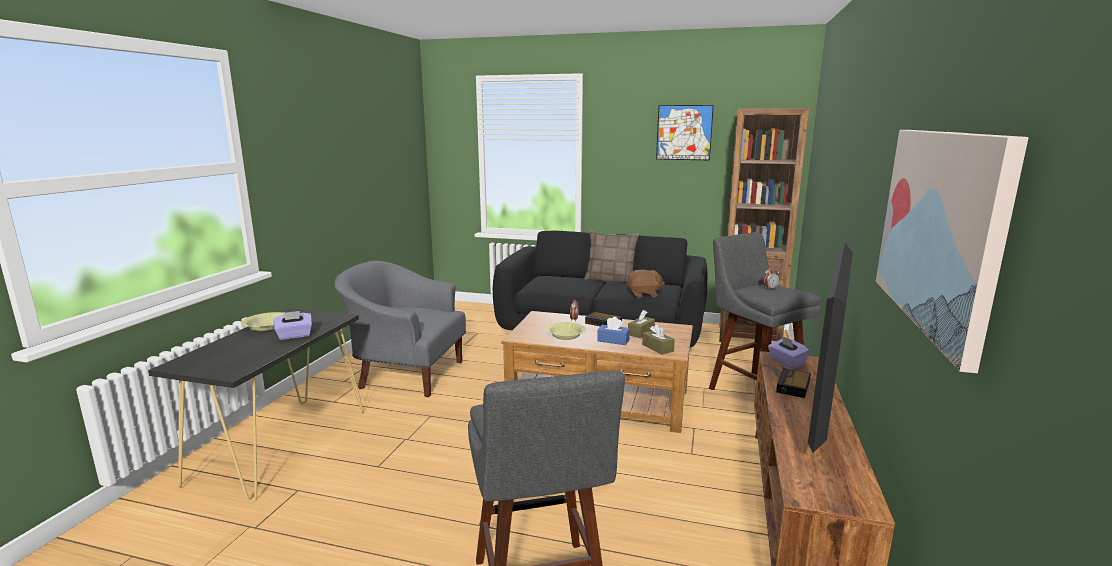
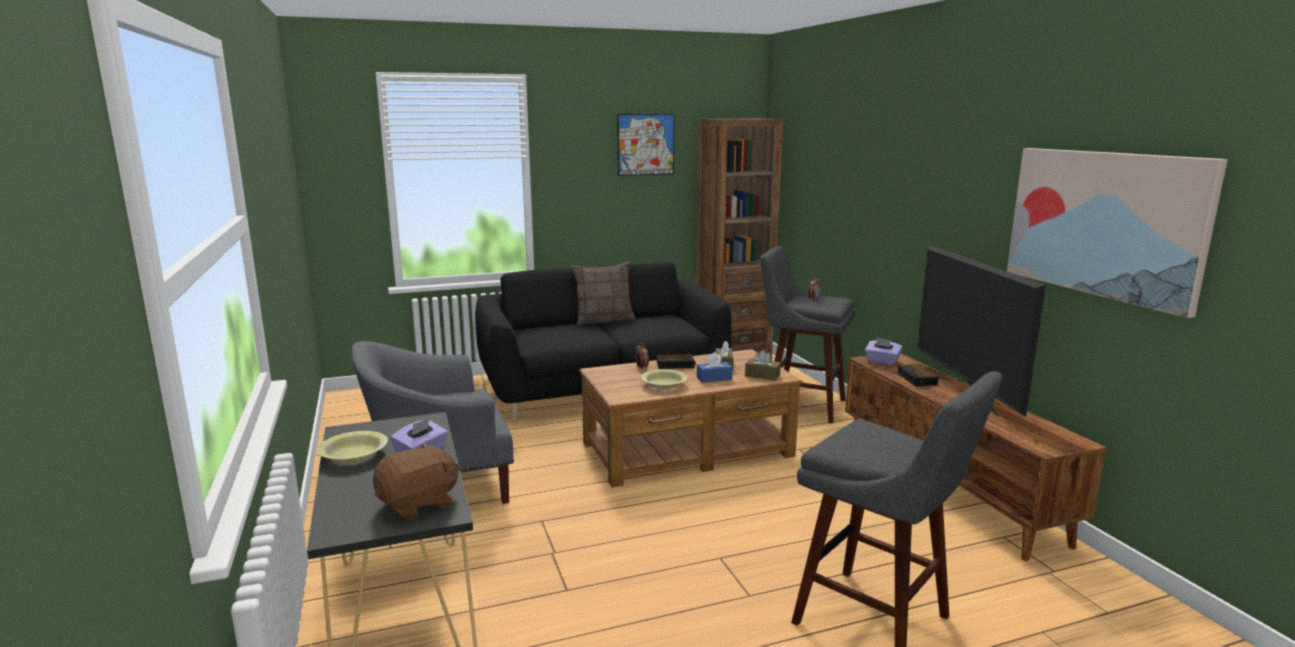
camera: 35 degrees left, 0 degrees up
(644, 294) = (666, 329): brown plush toy -> brown plush toy (419, 504)

